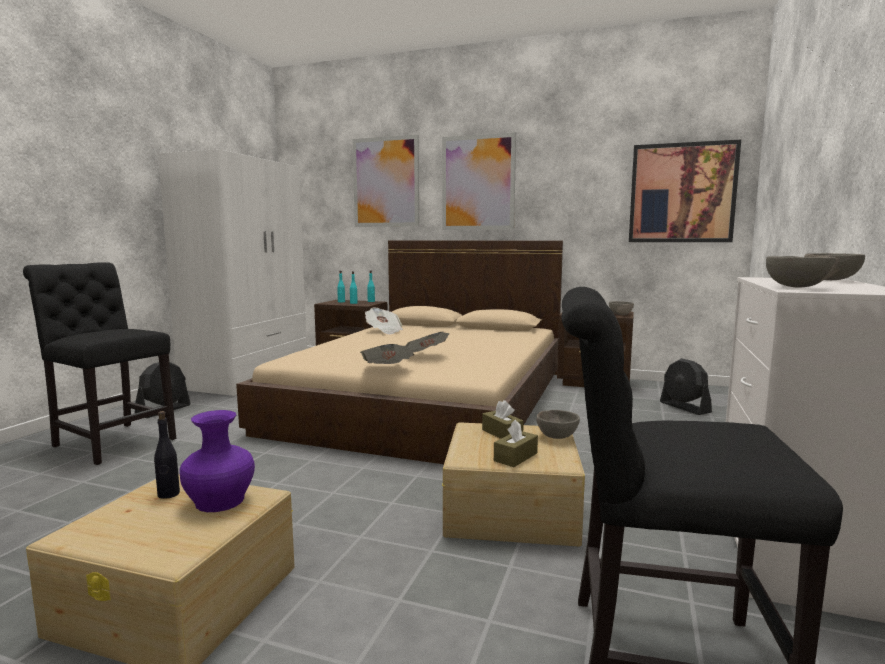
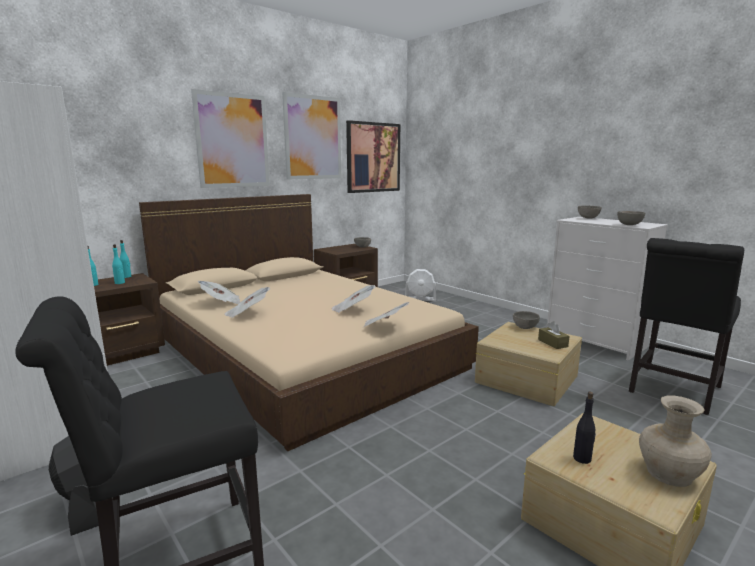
camera: 60 degrees left, 5 degrees up
(141, 541) = (668, 473): none -> beige vase
(221, 501) = (600, 437): purple vase -> none
(366, 339) = (247, 314): none -> newspaper
(386, 182) = (122, 132): picture -> picture (313, 138)
(502, 433) = (510, 337): brown tissue box -> none
(685, 407) = (420, 299): black fan -> white fan

